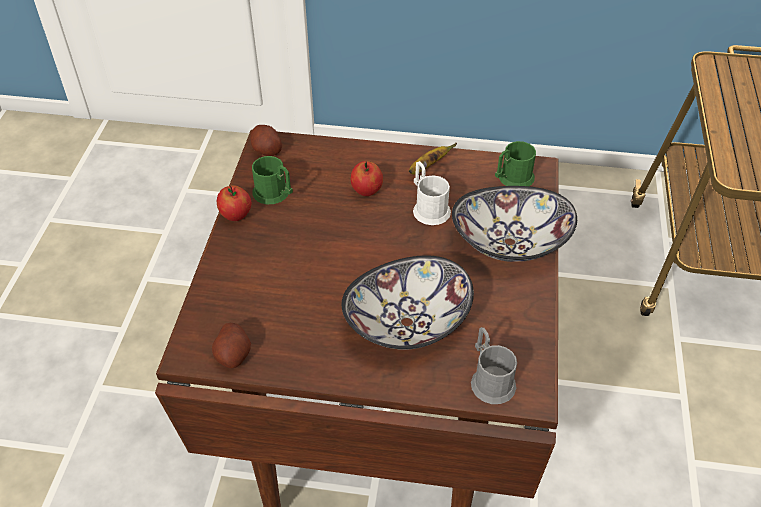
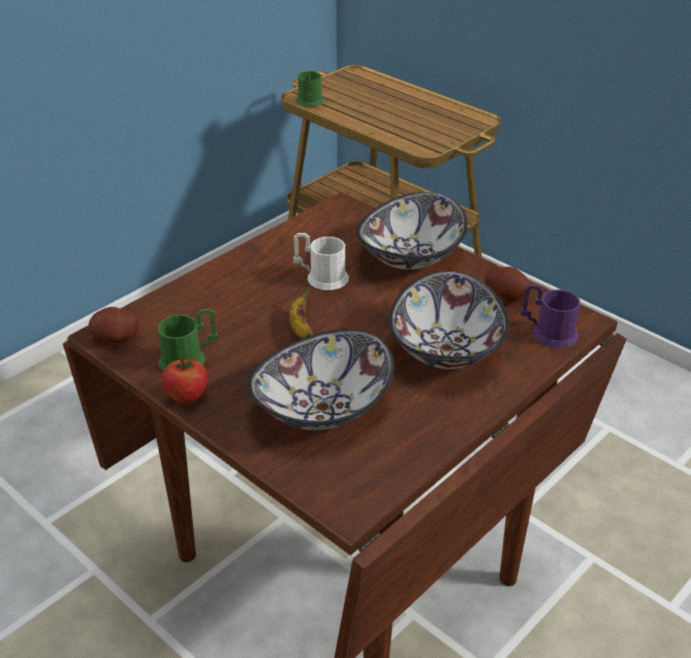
camera: 55 degrees left, 10 degrees down
(233, 355) = (381, 475): potato -> potato (506, 296)
(278, 288) = (323, 409): none -> bowl
(367, 191) = (257, 301): apple -> none
(428, 167) = (269, 255): banana -> banana (301, 328)
(489, 379) = (548, 333): grey mug -> purple mug
(512, 179) = (339, 221): green mug -> green mug (310, 102)

